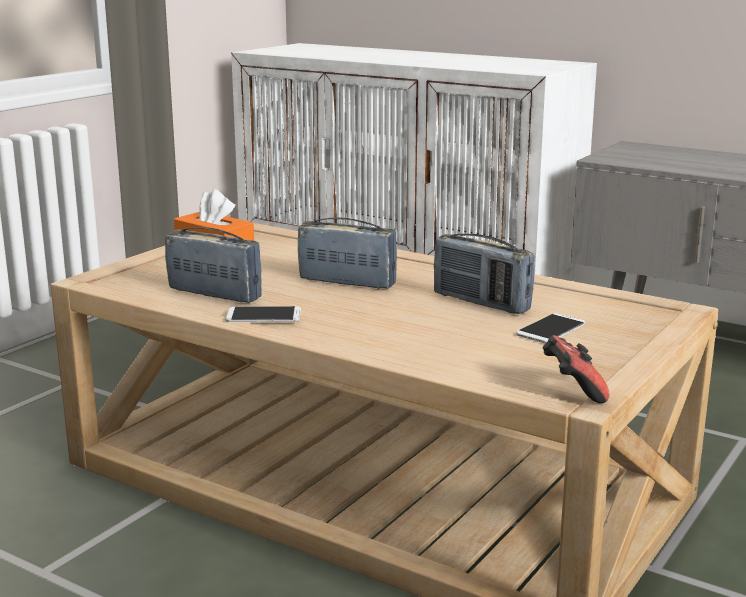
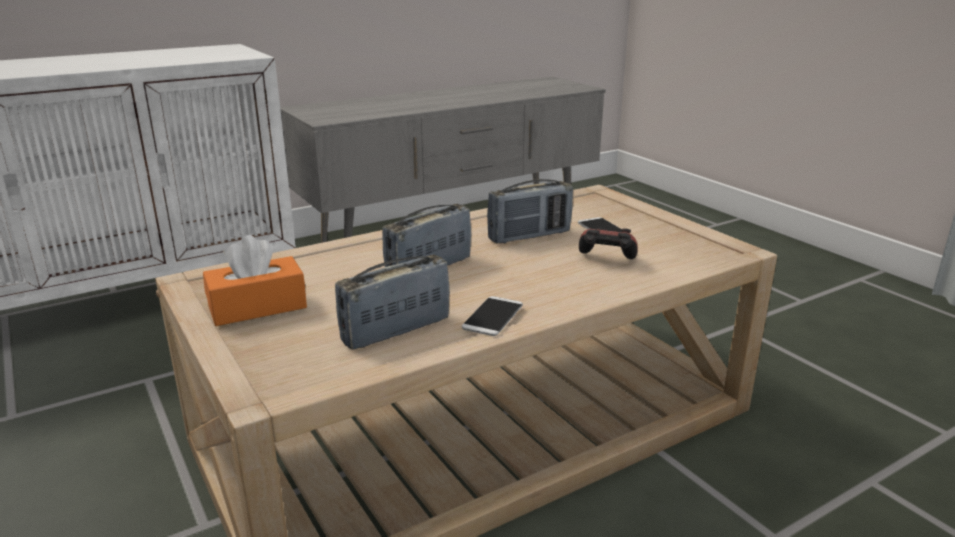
camera: 65 degrees left, 5 degrees up
(572, 390) = (723, 248): game controller -> game controller (606, 260)

